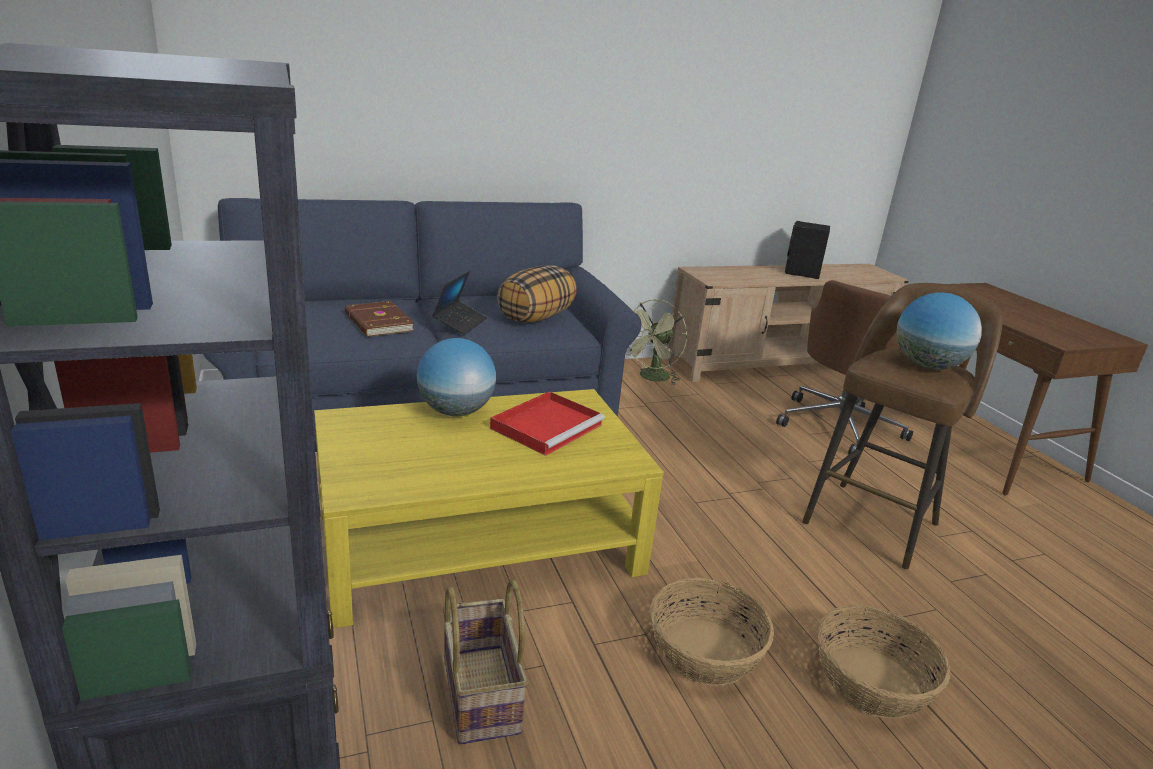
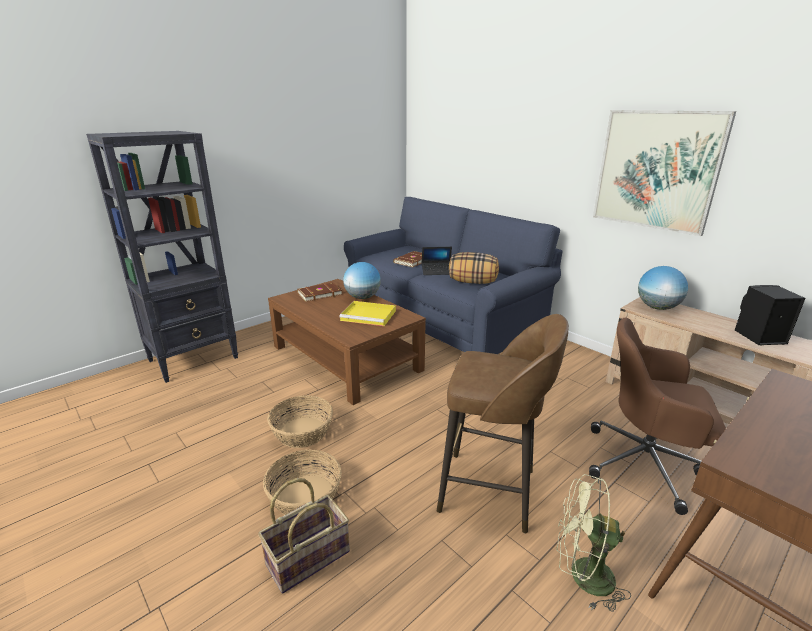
camera: 70 degrees right, 0 degrees up
(380, 447) = (319, 293): none -> brown book
(478, 693) = (253, 382): basket -> basket (308, 556)
(480, 541) = (346, 358): yellow coffee table -> brown coffee table
(548, 426) = (369, 315): red tray -> yellow tray
(651, 378) = (583, 366): green fan -> green fan (582, 576)
(680, 114) = (656, 170): none -> picture
(927, 366) = (504, 374): globe -> globe (657, 308)

